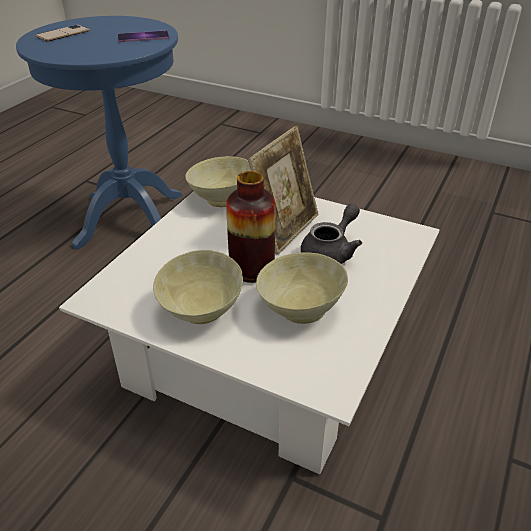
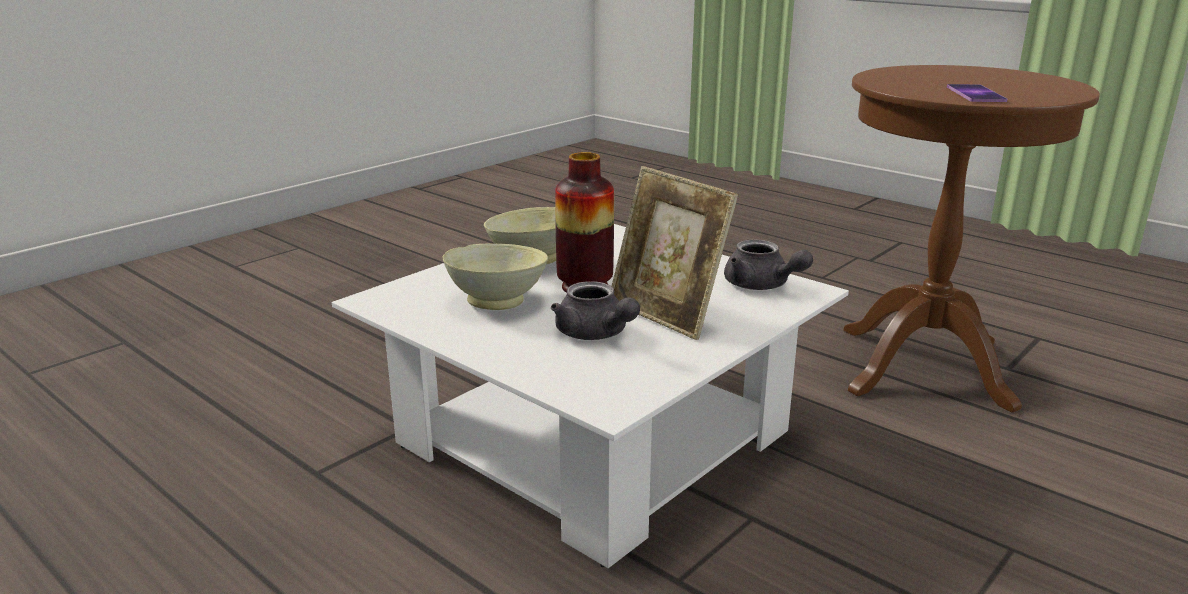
camera: 105 degrees right, 15 degrees down
(63, 34) = (977, 73): phone -> none
(130, 219) = (924, 367): blue side table -> brown side table
(221, 198) = (762, 286): beige bowl -> grey teapot

